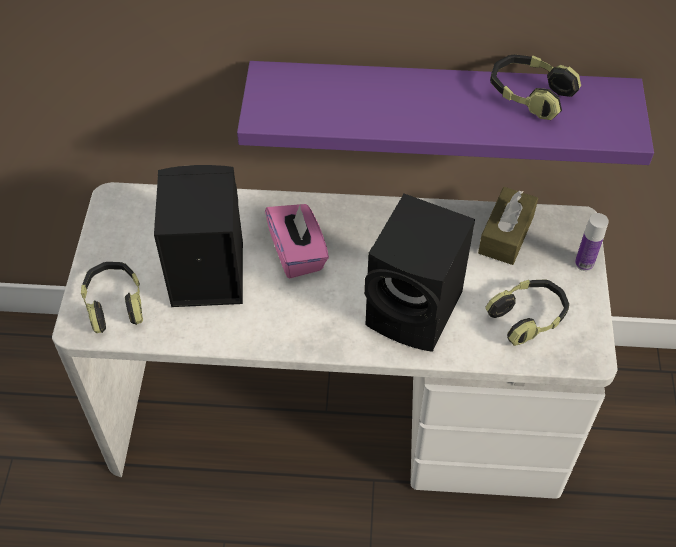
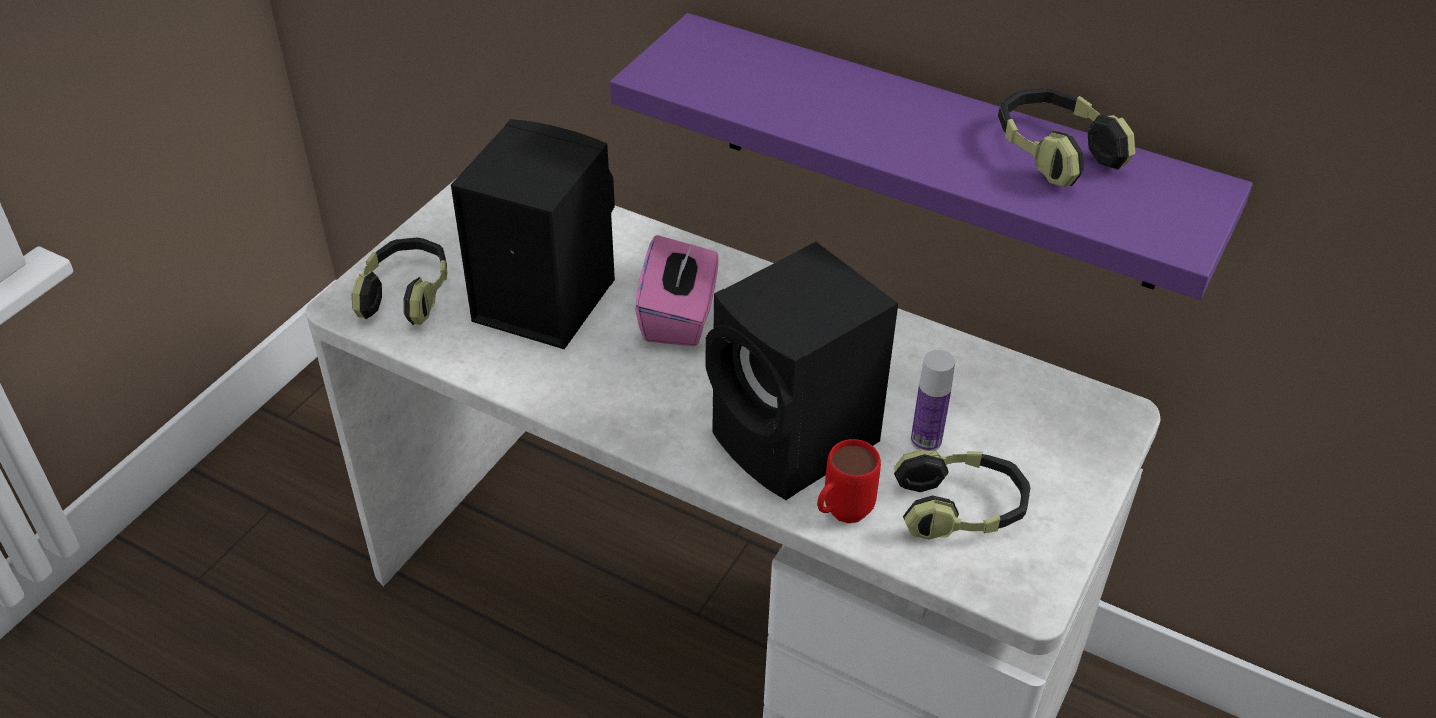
camera: 25 degrees right, 10 degrees down
(467, 348) = (840, 515): none -> red mug
(506, 234) = (994, 393): brown tissue box -> none
(584, 263) = (1095, 470): bottle -> bottle (926, 441)

